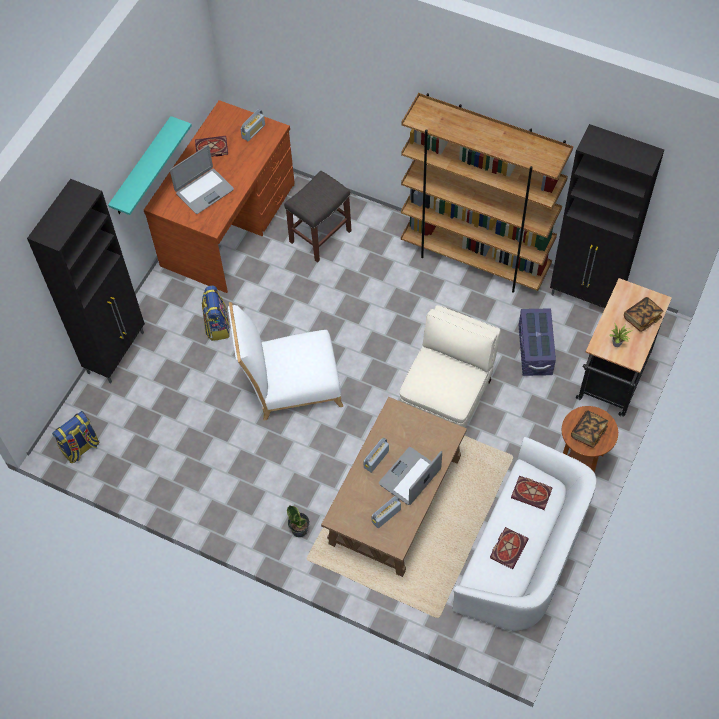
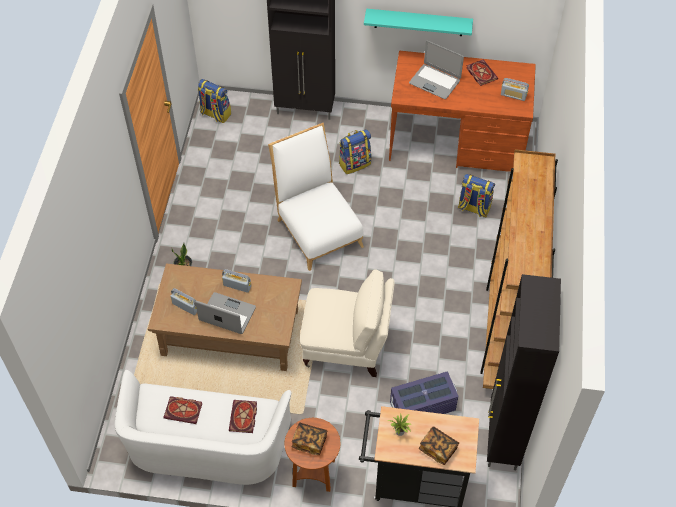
camera: 70 degrees right, 5 degrees down
(320, 237) = (473, 208): grey stool -> backpack

